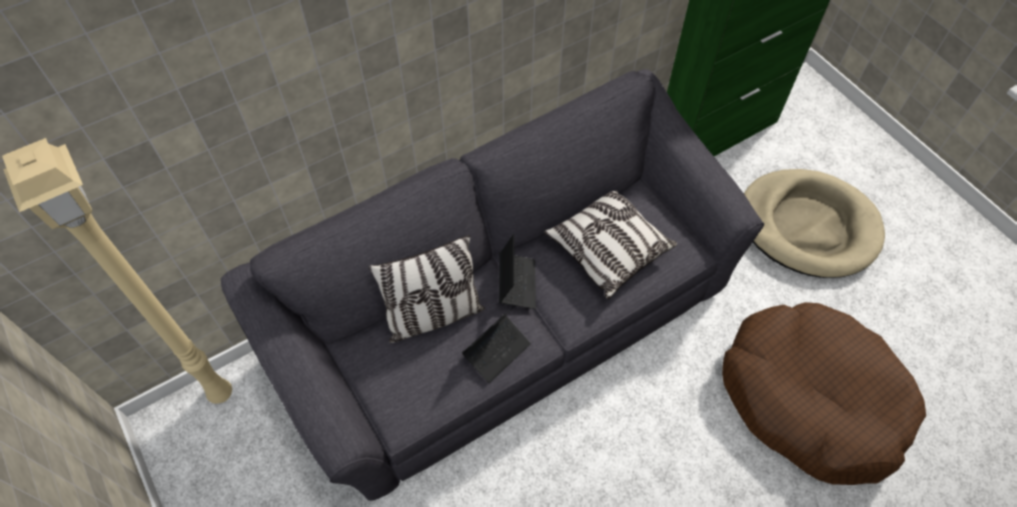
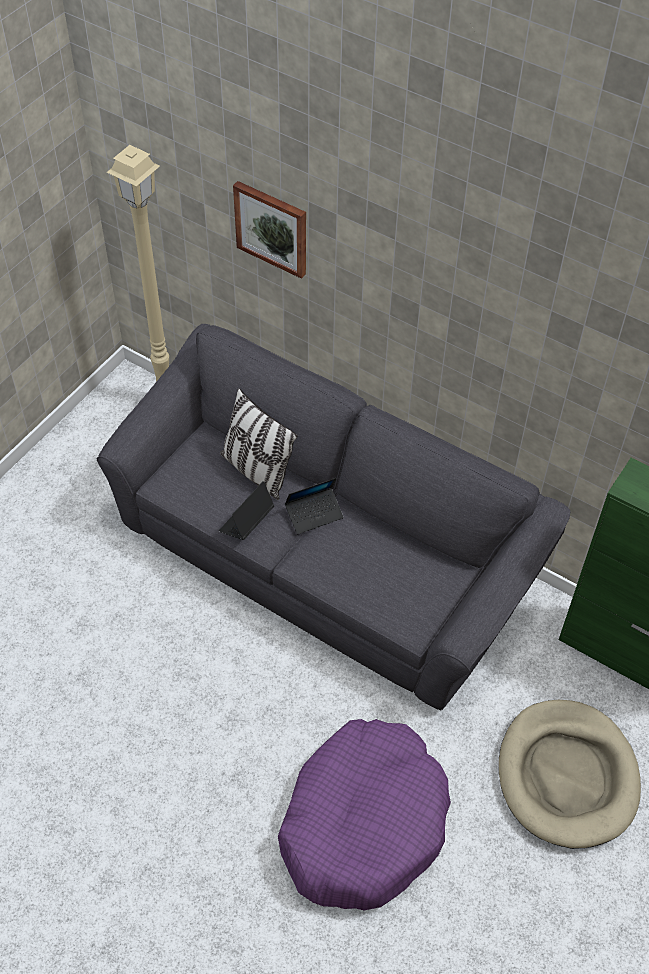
camera: 65 degrees right, 5 degrees down
(264, 78) = (272, 228): none -> picture
(497, 351) = (246, 522): laptop -> laptop turned 105 degrees clockwise
(607, 249) = (382, 565): pillow -> none
(810, 399) = (363, 822): brown dog bed -> purple dog bed

